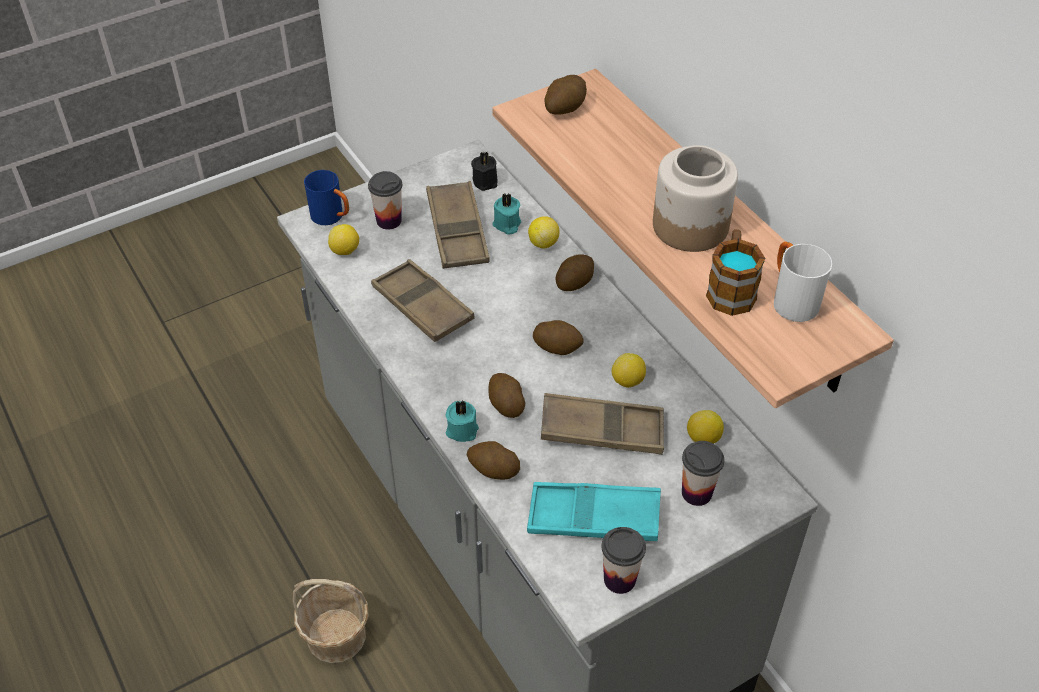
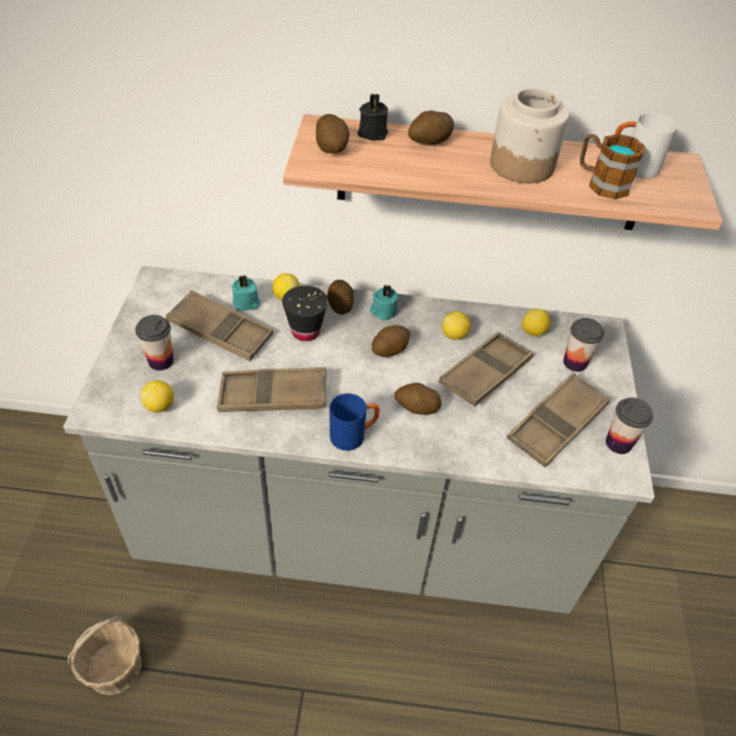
camera: 55 degrees left, 0 degrees up
(332, 217) = (112, 392): blue mug -> blue mug (353, 435)
(336, 636) = (329, 697): basket -> basket (115, 667)
(461, 429) = (417, 446): turquoise candle -> turquoise candle (383, 311)
(486, 181) = (190, 287): black candle -> black candle (372, 132)
(493, 470) = (471, 452): potato -> potato (429, 142)
(515, 280) = (305, 331): none -> black cup
(594, 517) = (557, 424): turquoise tray -> brown tray

